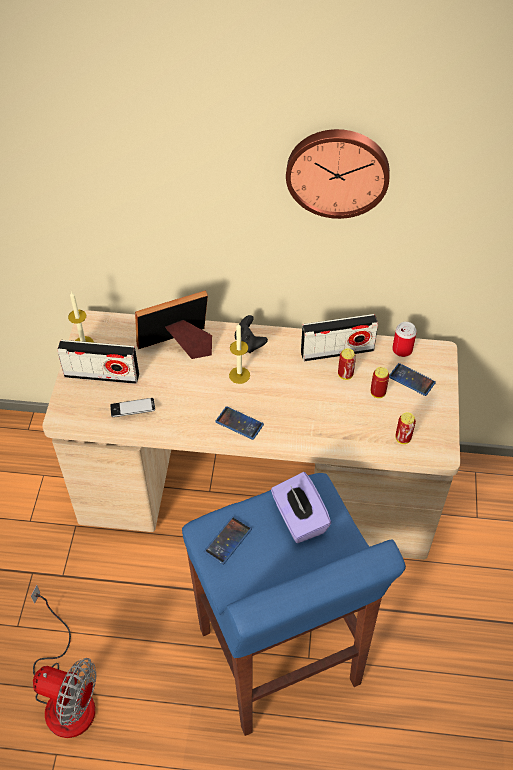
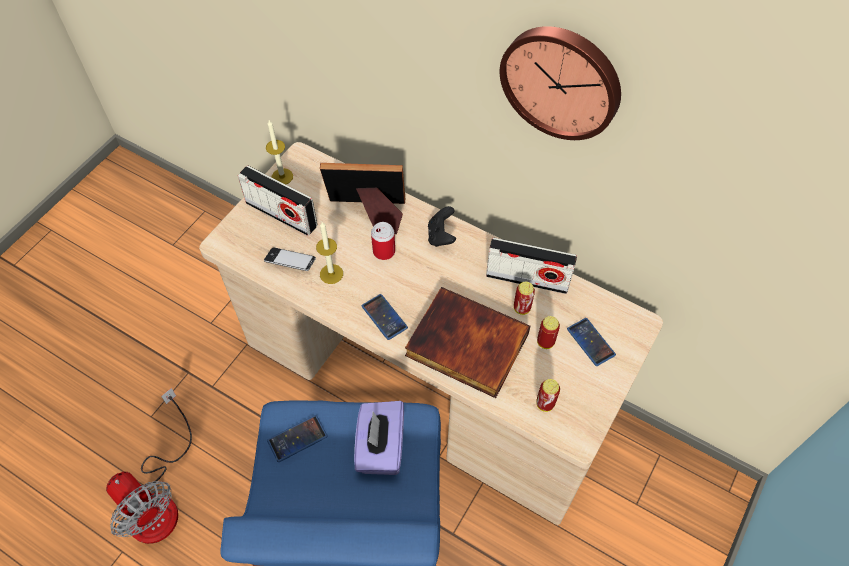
camera: 25 degrees right, 5 degrees up
(239, 375) = (412, 266): candle -> candle (331, 274)
(317, 420) = (465, 346): none -> book
(402, 350) = (598, 304): can -> can (384, 251)

